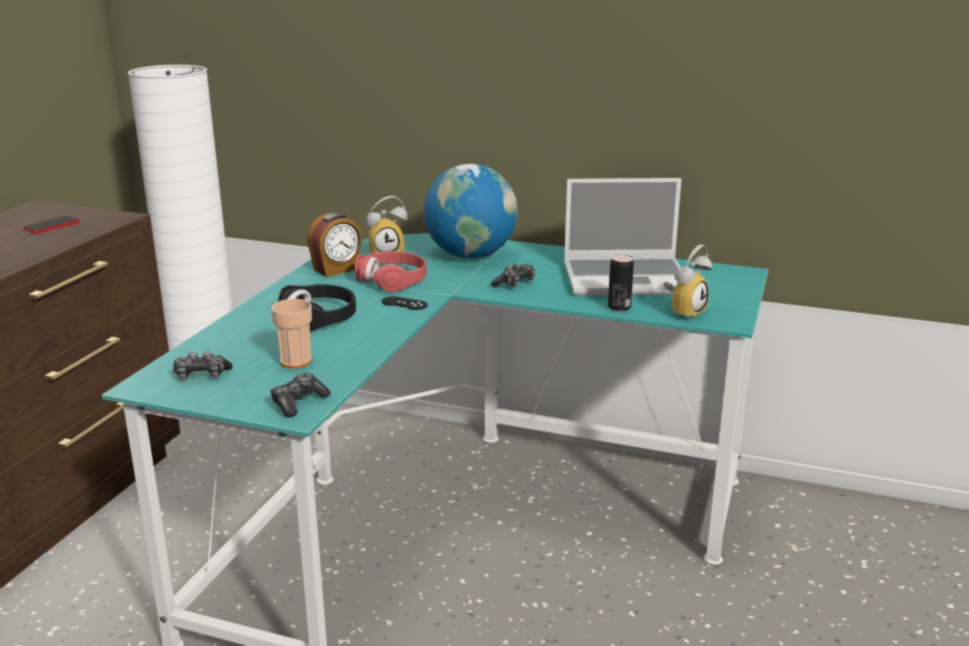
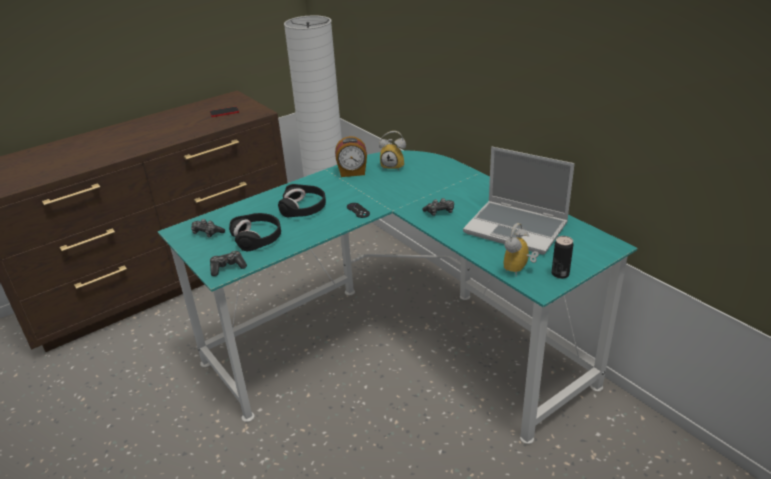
camera: 35 degrees right, 10 degrees up
(295, 361) = (257, 237): cup -> black headphones
(392, 280) = (373, 189): red headphones -> none
(471, 255) = (441, 180): globe -> none
(619, 307) = (480, 252): can -> can (560, 274)
(684, 312) = (519, 270): alarm clock -> alarm clock turned 135 degrees clockwise

